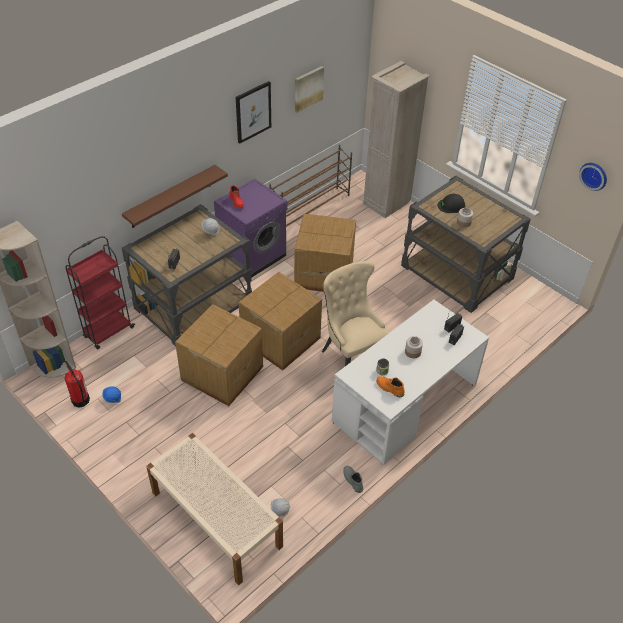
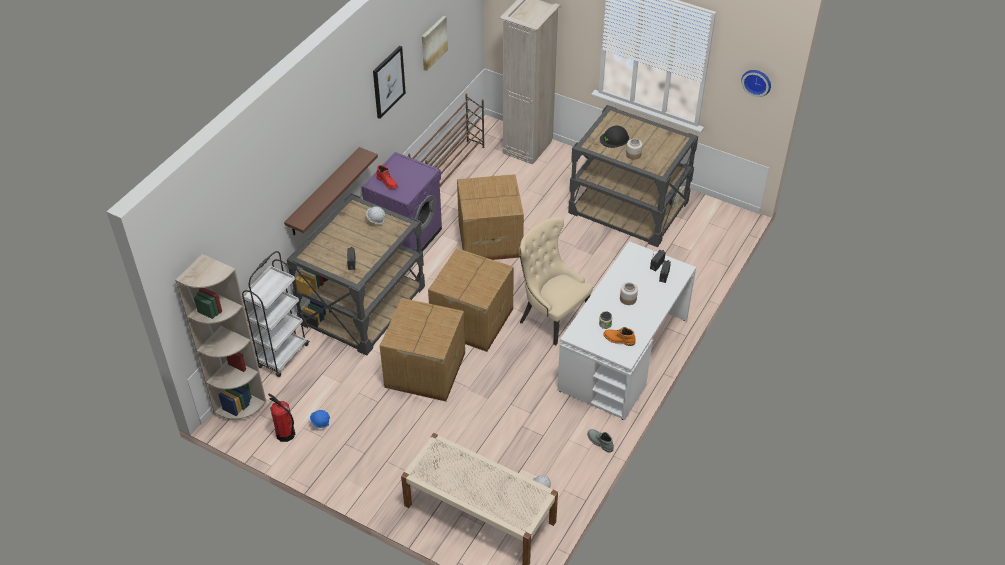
camera: 15 degrees left, 0 degrees up
(108, 332) = (283, 356): red cart -> white cart

